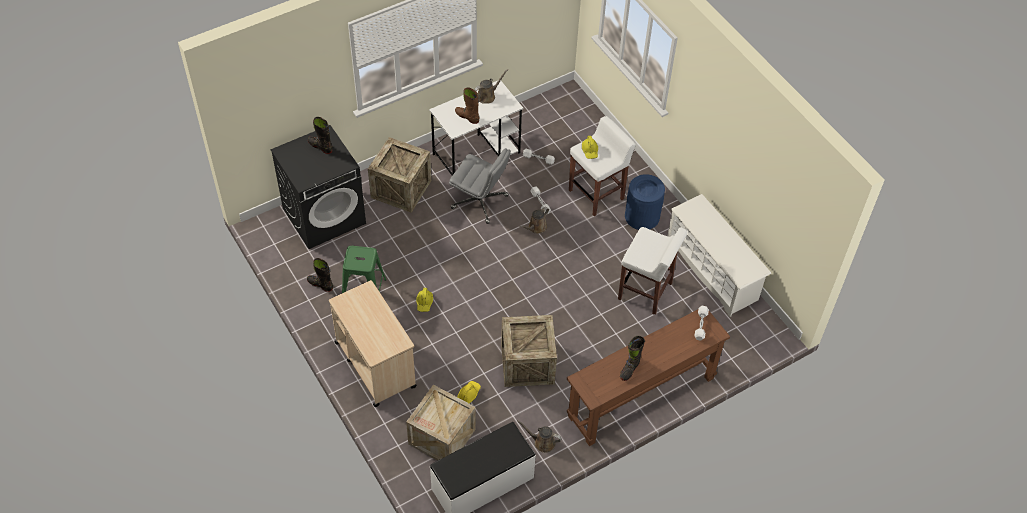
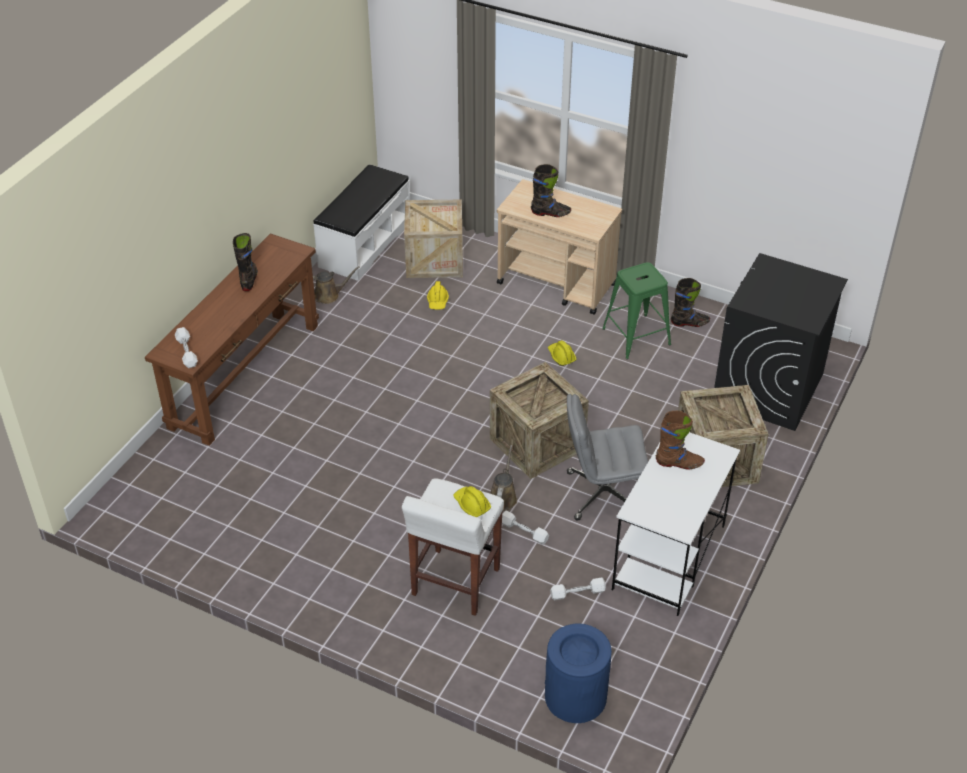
camera: 150 degrees right, 10 degrees down
(320, 147) = (796, 306): black boot -> black boot (550, 213)
(487, 96) = (682, 507): brown watering can -> none
(527, 364) = (396, 351): crate -> crate (537, 444)
(642, 216) = (369, 582): blue trash can -> blue trash can (575, 697)
(646, 292) = (304, 486): white stool -> none
(712, 270) = (227, 554): white shoe rack -> none

